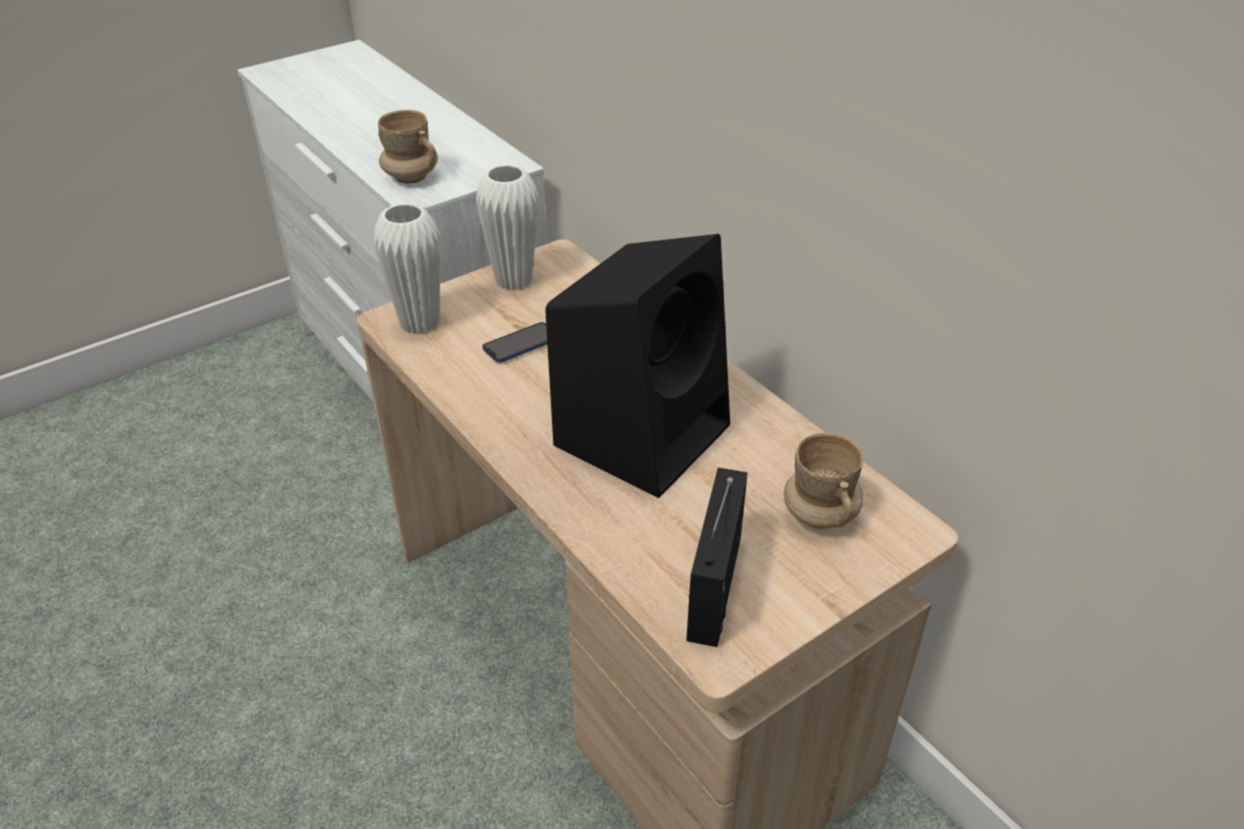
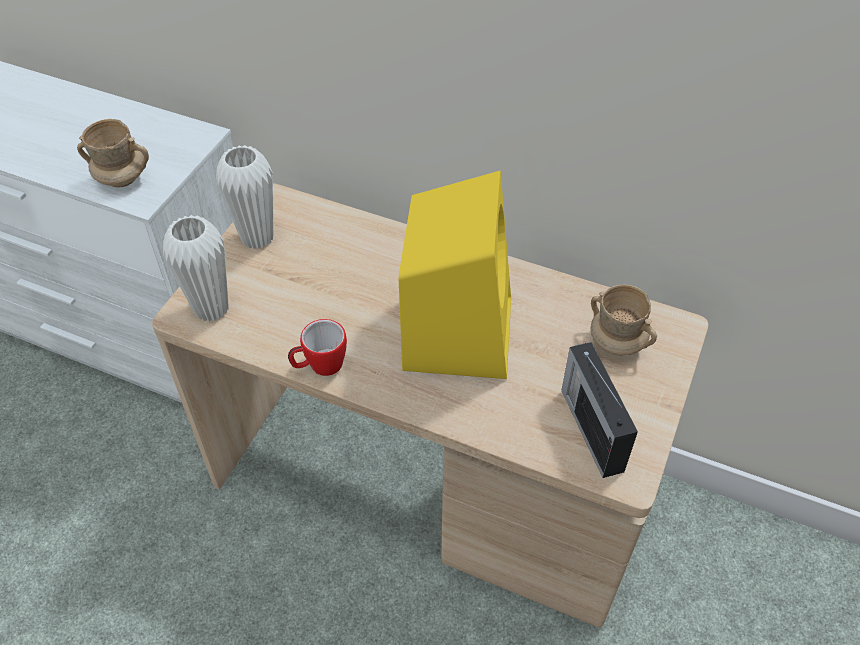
camera: 30 degrees left, 10 degrees up
(476, 409) = (320, 366): none -> mug
(521, 344) = (309, 294): phone -> none
(644, 432) = (457, 330): black speaker -> yellow speaker

